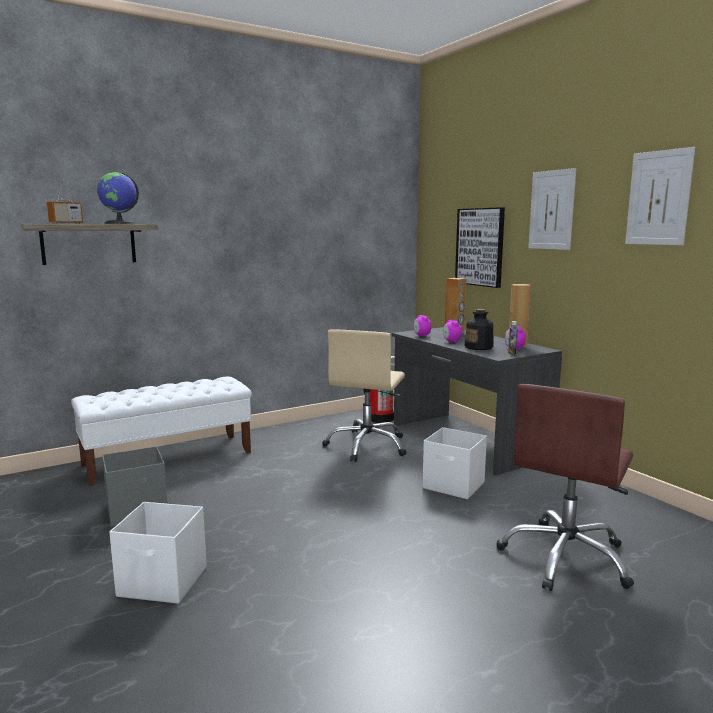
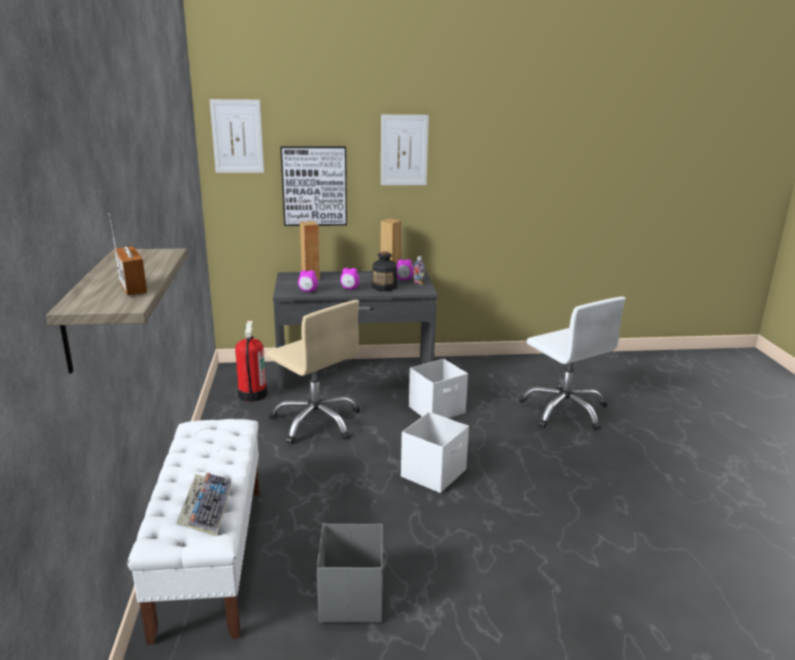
camera: 65 degrees left, 10 degrees up
(120, 223) = (144, 262): globe -> none
(122, 398) = (206, 509): none -> keyboard
(164, 582) = (518, 594): white storage box -> white storage box (434, 473)
(566, 558) = (565, 410): brown office chair -> white office chair
(658, 198) = (503, 144): picture -> picture (237, 136)

